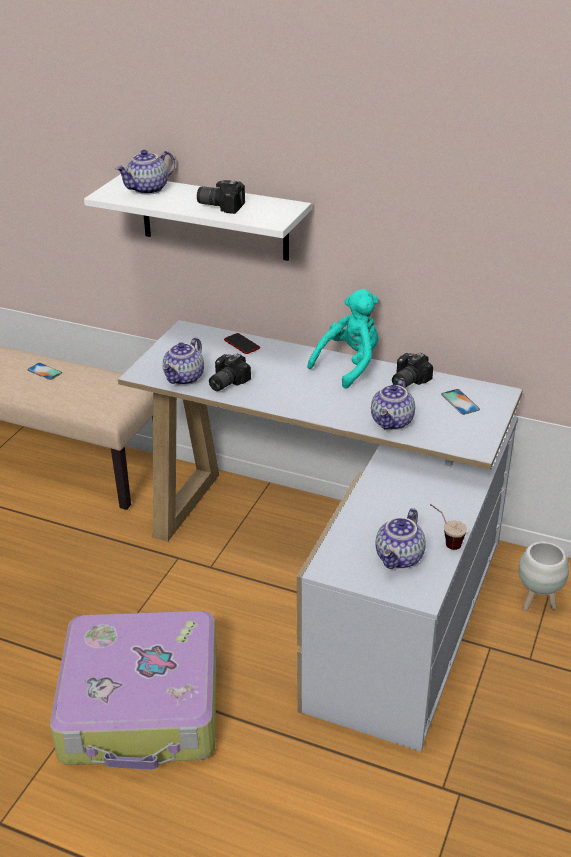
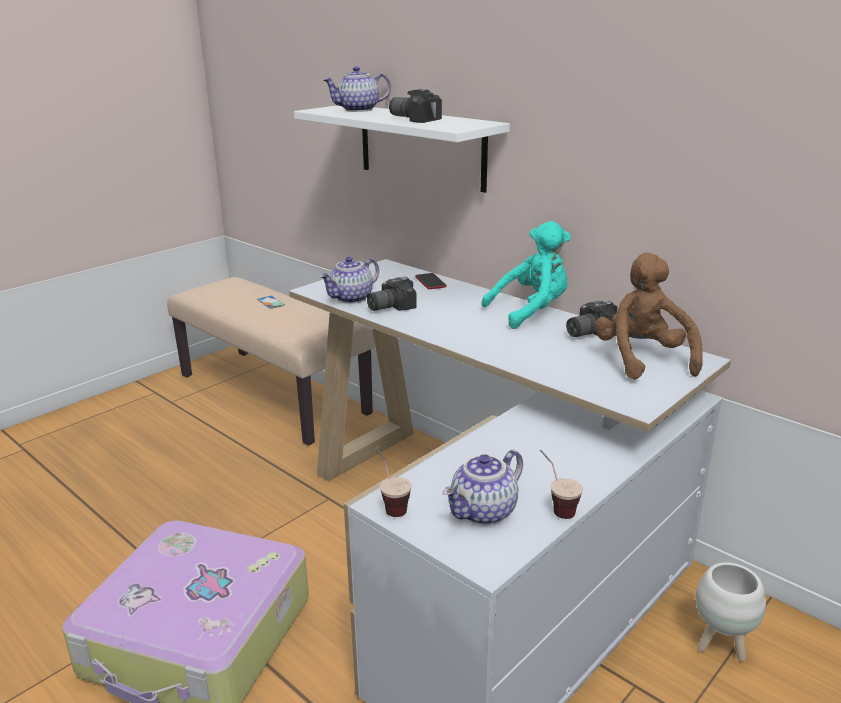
camera: 20 degrees right, 10 degrees down
(331, 568) = (390, 504): none -> cup
(393, 422) = (546, 365): teapot -> none
(460, 402) = (642, 359): phone -> brown plush toy

